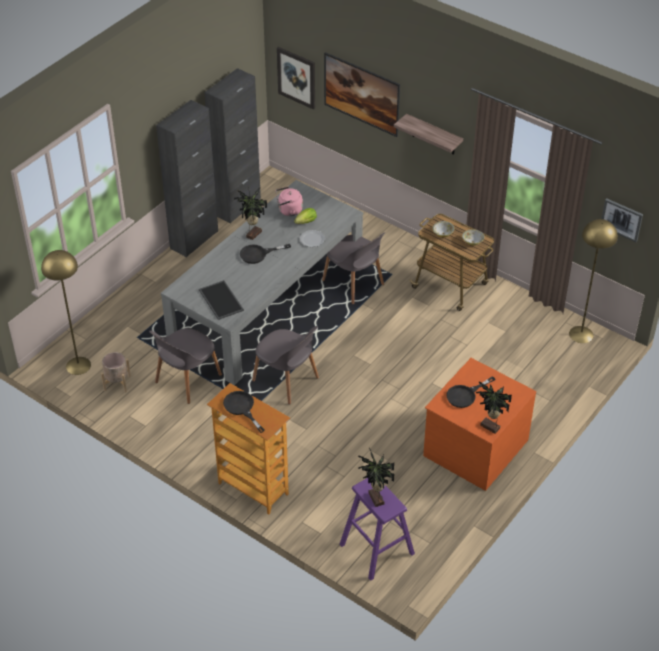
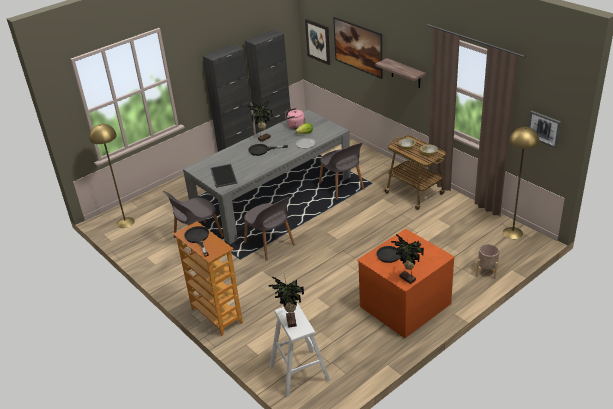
camera: 15 degrees right, 10 degrees down
(117, 383) = (147, 235): beige planter -> beige planter (486, 271)
(376, 549) = (299, 372): purple stool -> white stool

